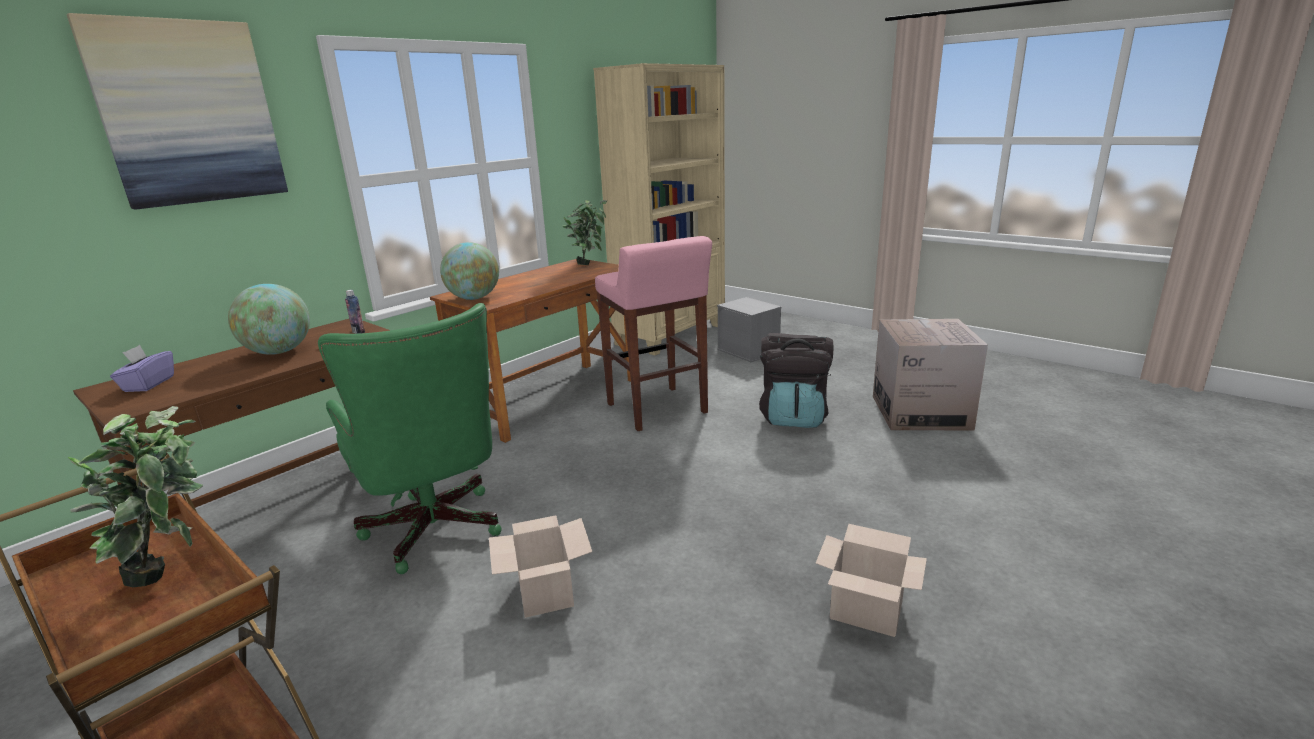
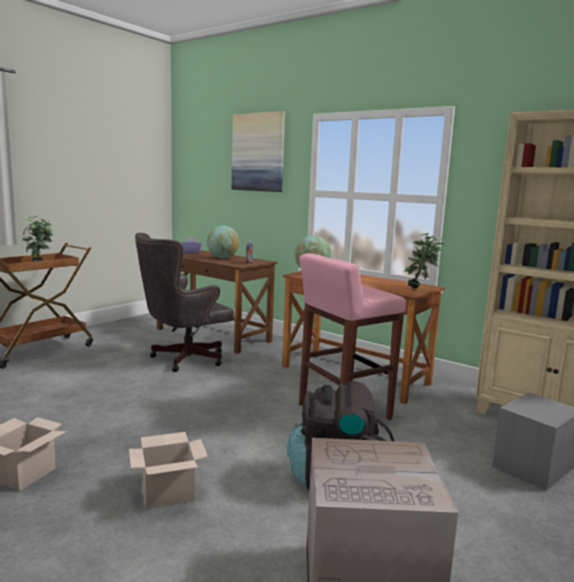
camera: 85 degrees right, 10 degrees down
(437, 532) = (184, 360): green office chair -> grey office chair
(544, 592) = (117, 384): cardboard box -> cardboard box (169, 493)

